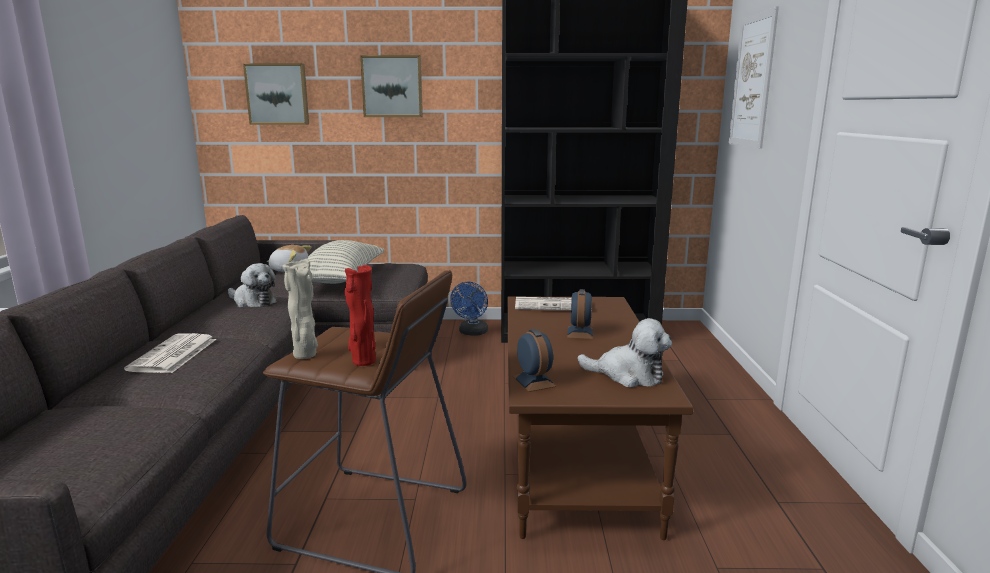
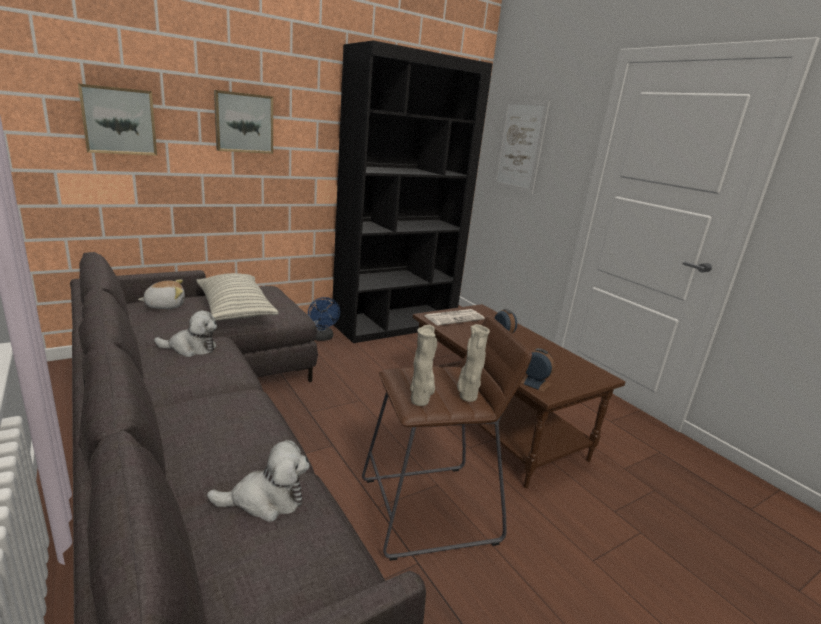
camera: 35 degrees left, 5 degrees up
(173, 355) = (215, 423): newspaper -> none
(363, 362) = (467, 397): red vase -> beige vase
(628, 375) = (571, 366): plush toy -> plush toy (266, 500)

